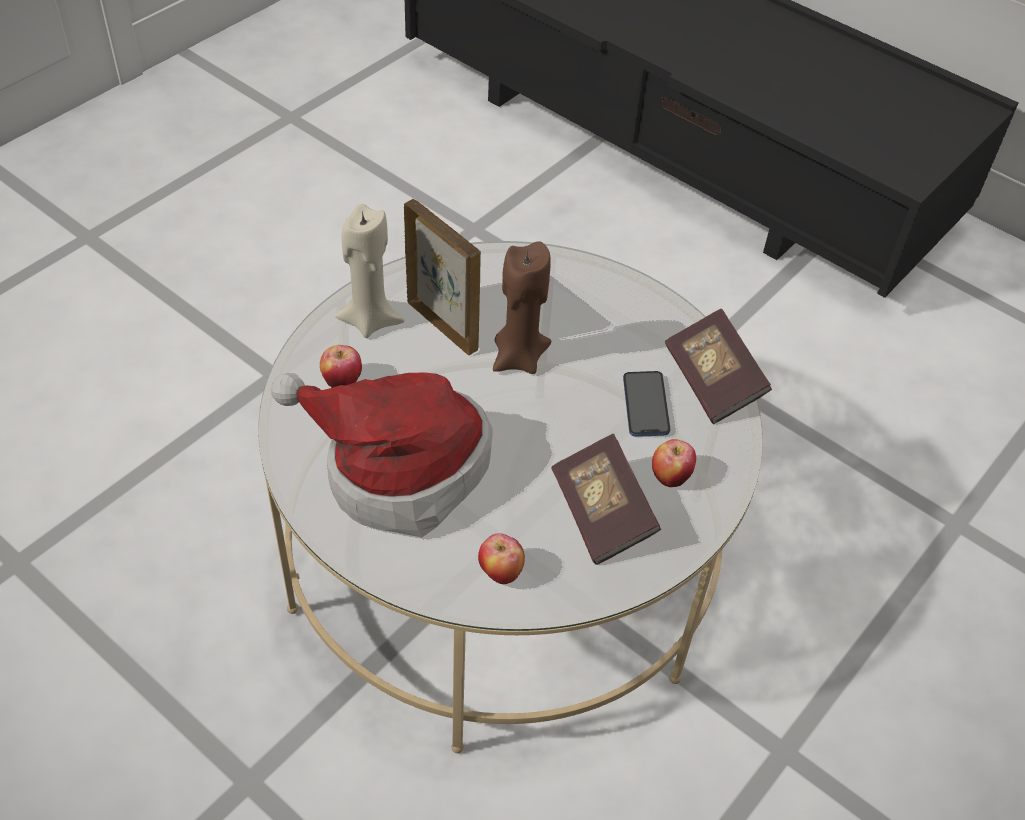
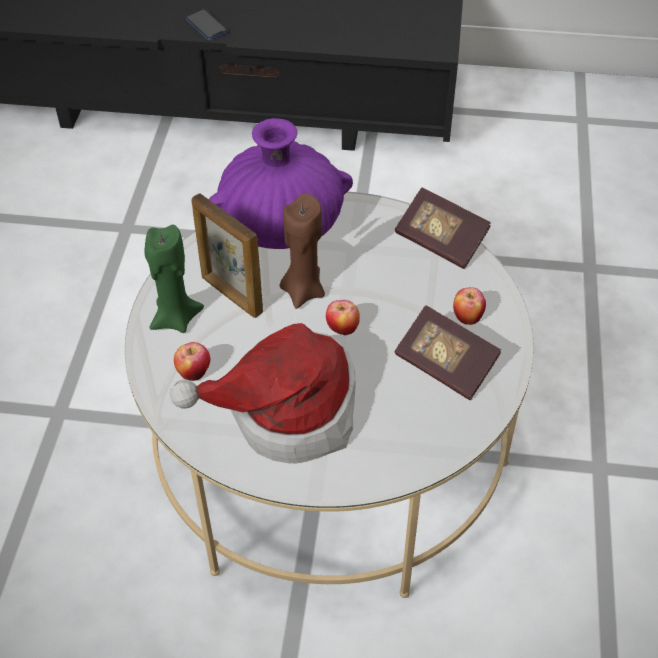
camera: 30 degrees left, 0 degrees up
(370, 320) = (175, 319): beige candle -> green candle
(443, 325) = (231, 295): picture frame -> picture frame turned 150 degrees counterclockwise
(500, 573) = (415, 441): apple -> apple (342, 329)
(553, 283) = (282, 227): none -> purple vase
(645, 405) = (412, 279): phone -> phone (206, 26)

